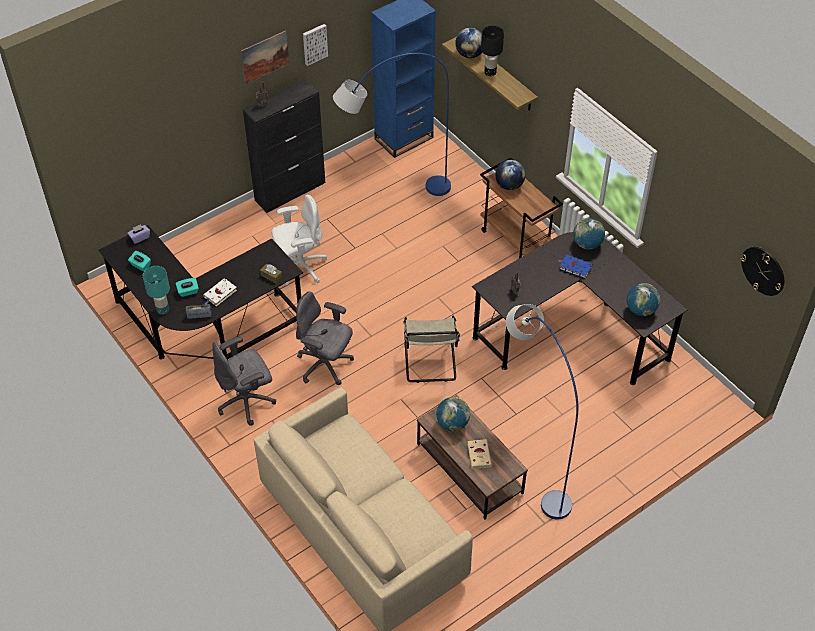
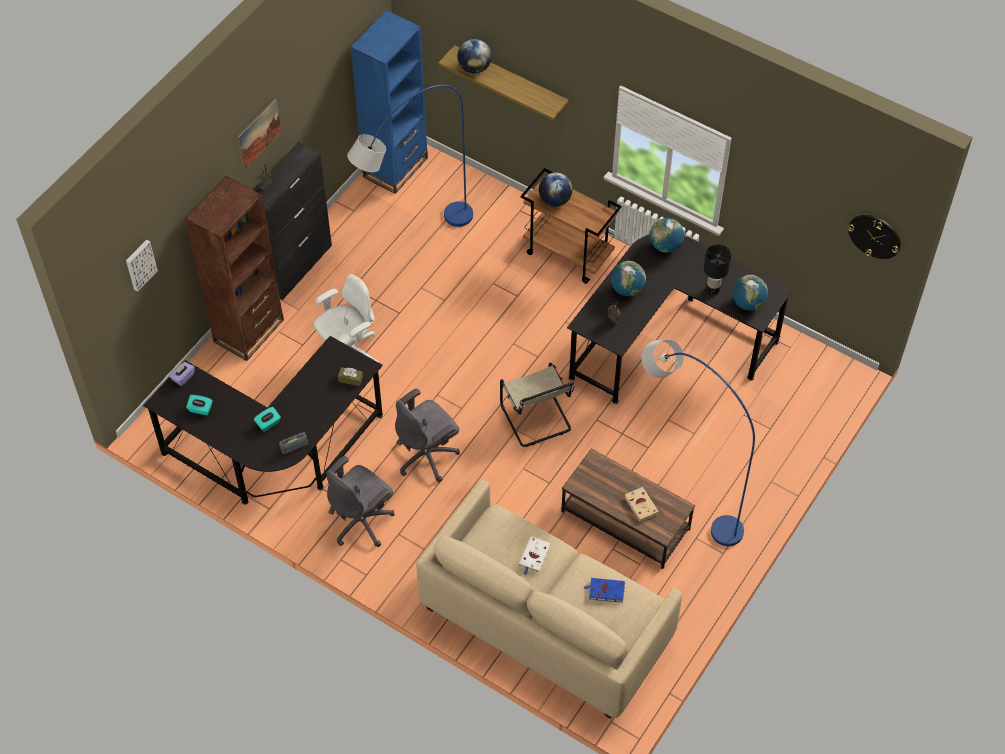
camera: 20 degrees left, 5 degrees up
(163, 310) = (251, 452): turquoise table lamp -> none
(219, 294) = (304, 416): white book -> white book (534, 557)
(229, 228) = (249, 331): none -> brown bookcase
(314, 44) = (301, 101): picture -> picture (140, 264)
(325, 365) = (427, 456): grey office chair -> grey office chair turned 45 degrees counterclockwise
(452, 423) = (600, 480): globe -> globe (627, 289)
(490, 72) = (505, 84): black table lamp -> black table lamp (712, 290)
(574, 267) = (663, 275): blue book -> blue book (605, 591)

